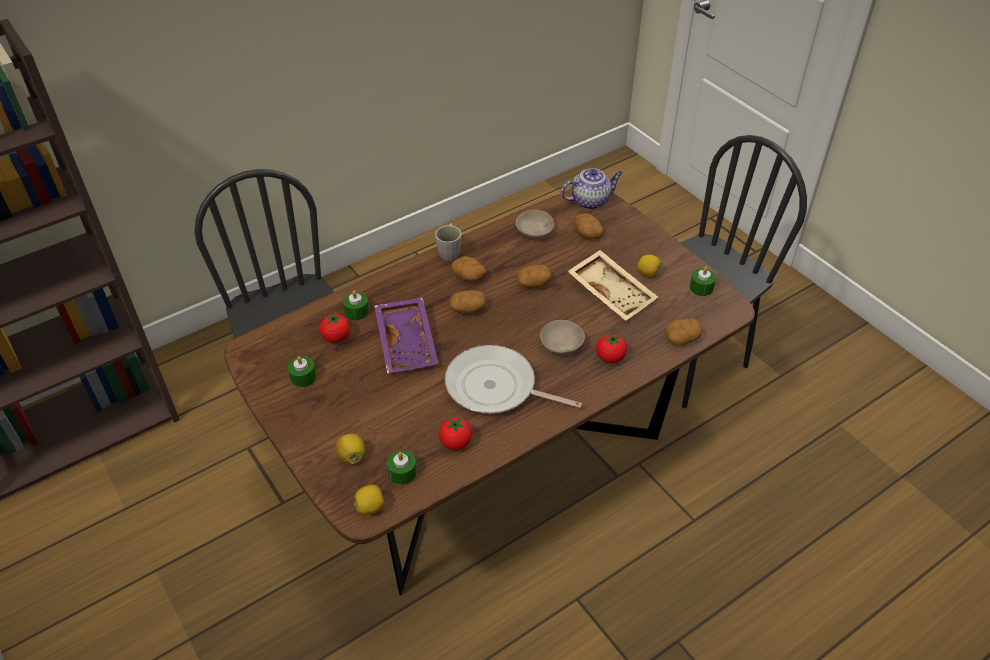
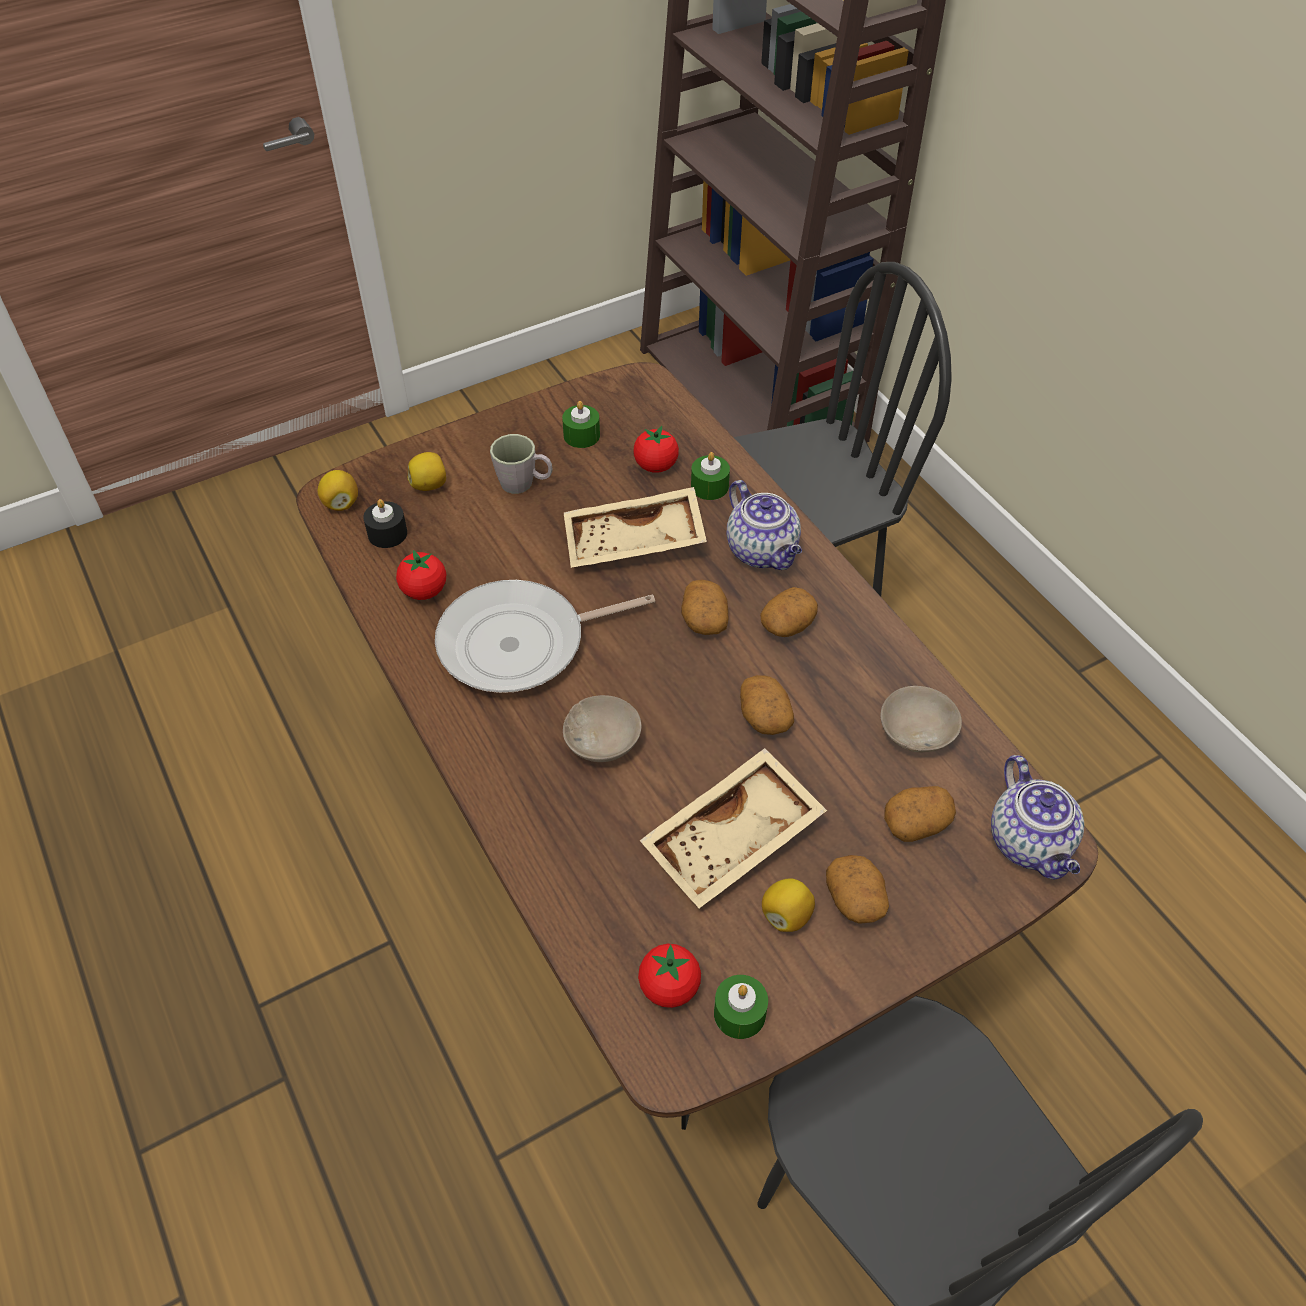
camera: 95 degrees right, 5 degrees up
(402, 472) = (387, 533): green candle -> black candle
(408, 343) = (634, 543): purple tray -> beige tray
(413, 287) = (763, 552): none -> teapot
(449, 251) = (856, 601): grey mug -> grey mug (524, 484)
(496, 388) = (520, 644): frying pan -> frying pan turned 135 degrees counterclockwise
(610, 358) = (560, 810): tomato -> tomato (669, 987)
(682, 338) = (593, 942): potato -> potato (856, 899)

